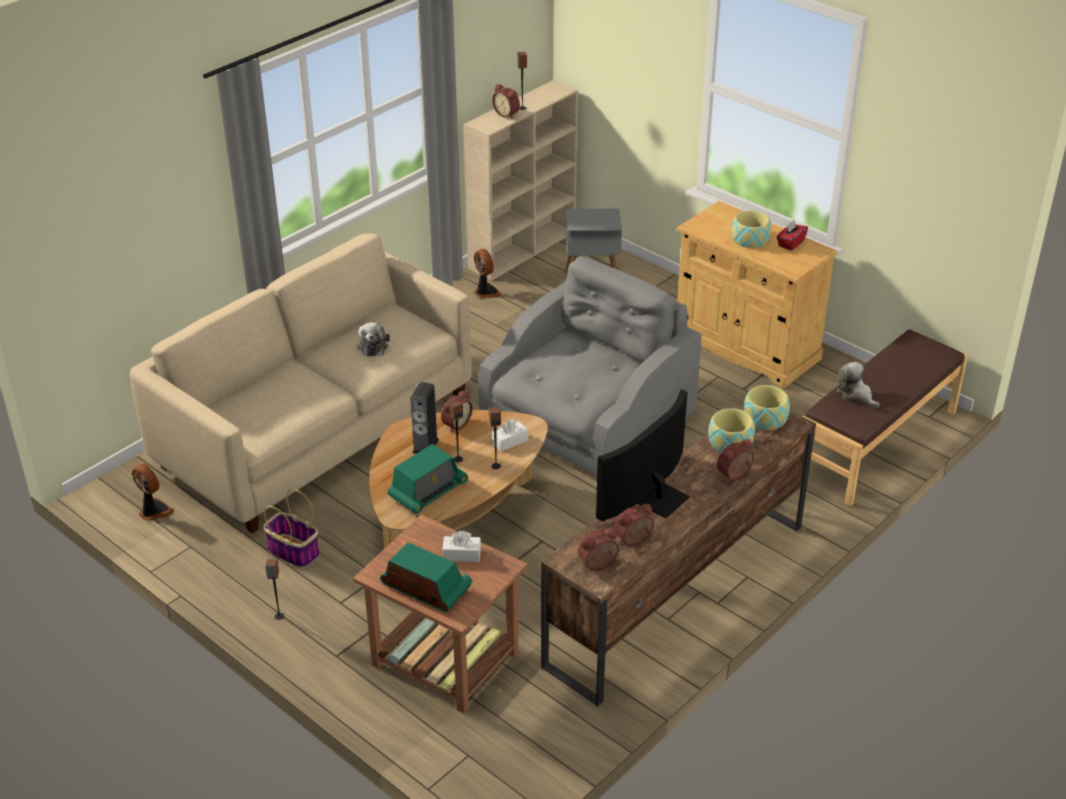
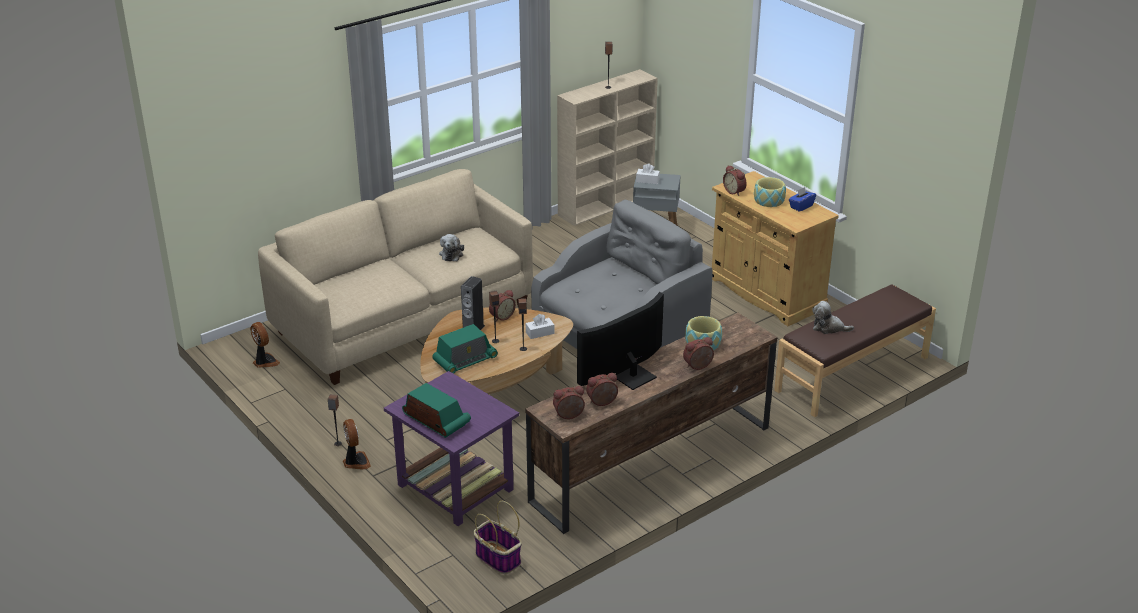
camera: 10 degrees right, 5 degrees down
(292, 552) = (361, 401): basket -> basket (497, 558)
(443, 658) = (454, 486): brown side table -> purple side table
(461, 554) = (470, 401): white tissue box -> white tissue box (647, 180)
(486, 292) = (566, 234): fan -> fan (355, 462)
(507, 114) = (594, 90): alarm clock -> alarm clock (735, 191)
(765, 418) = (737, 329): bowl -> none
(790, 243) = (801, 206): red tissue box -> blue tissue box
(856, 396) = (829, 328): plush toy -> plush toy turned 45 degrees counterclockwise

